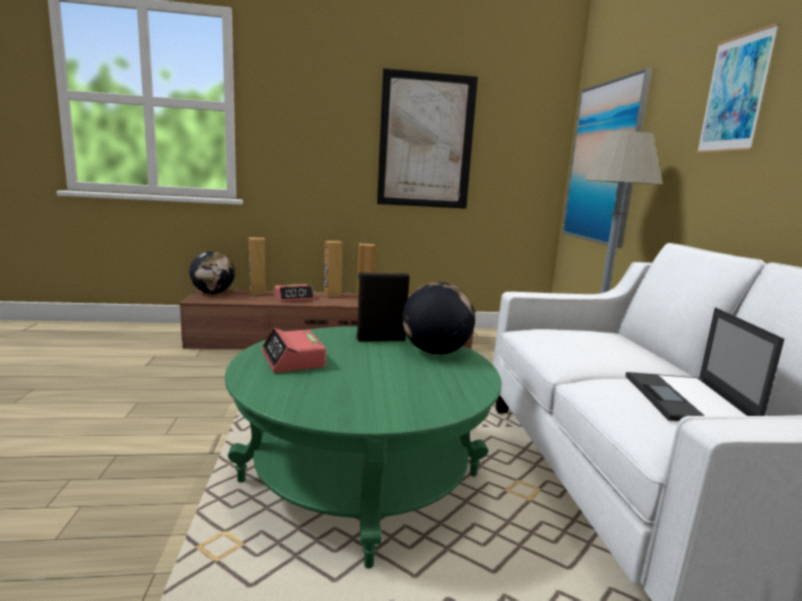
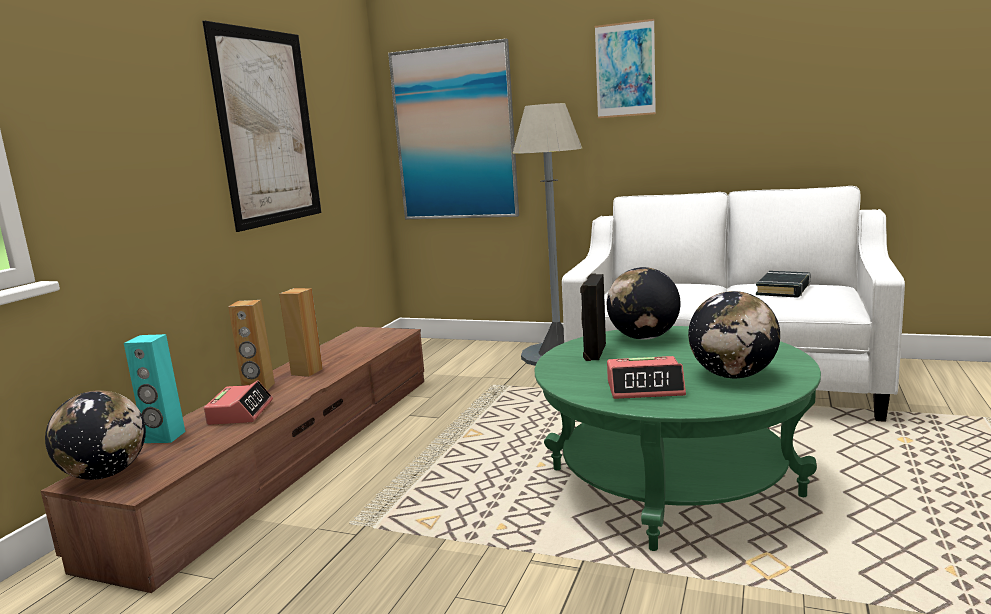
camera: 60 degrees left, 0 degrees up
(257, 293) = (164, 437): brown speaker -> turquoise speaker
(339, 390) = (733, 375): none -> globe
(688, 400) = (783, 289): laptop -> black book

